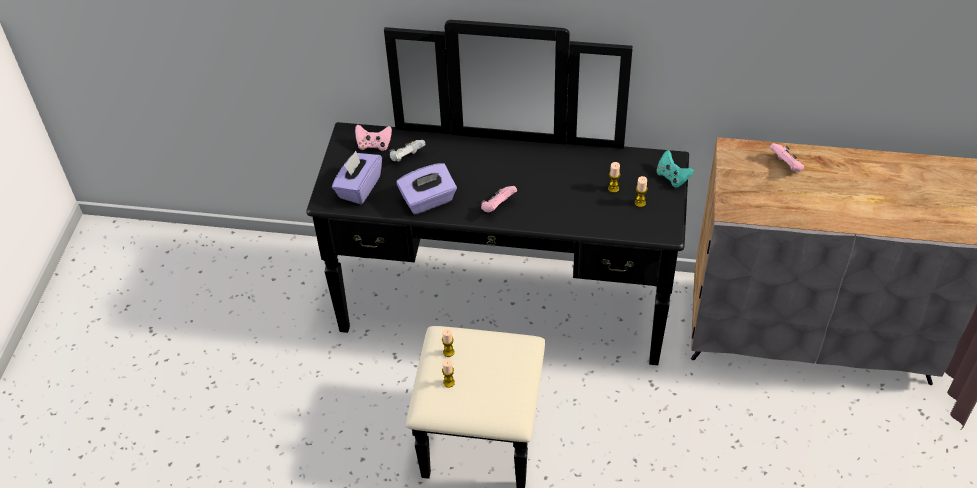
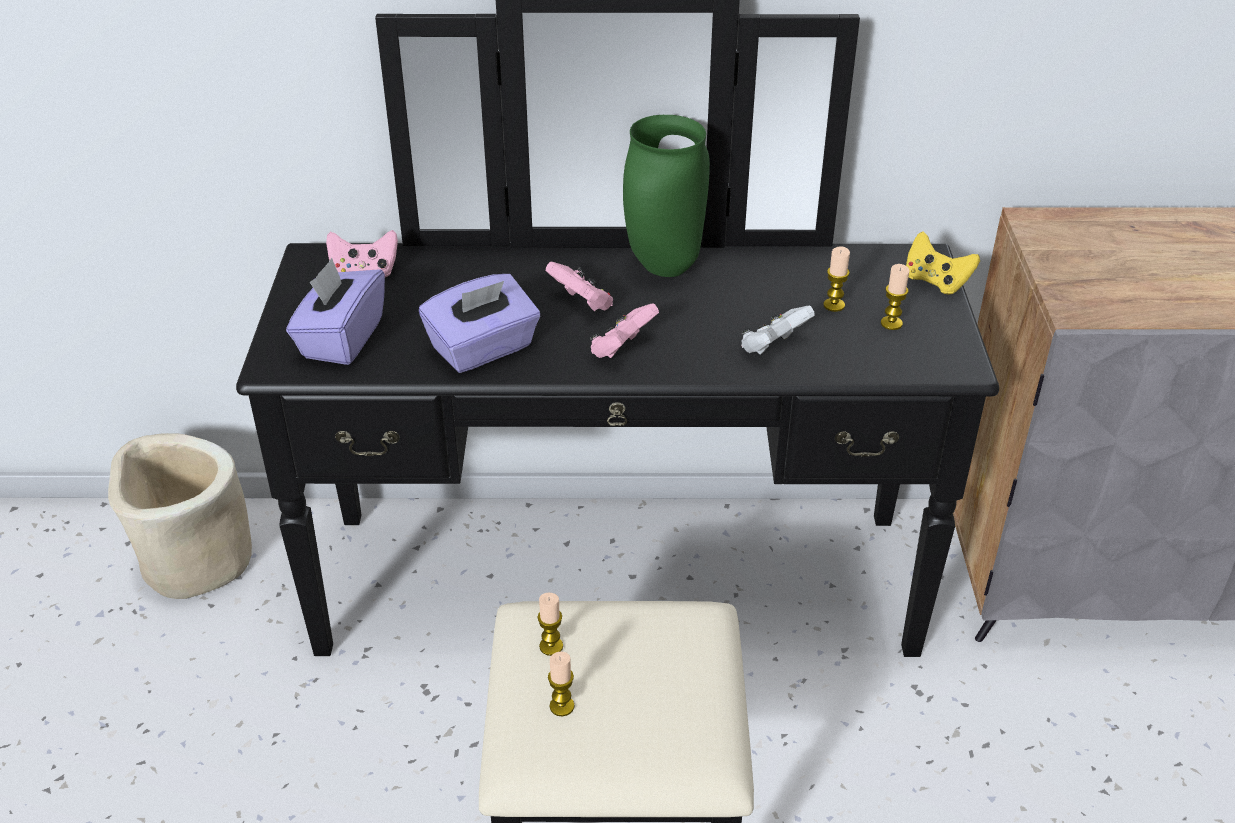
camera: 10 degrees left, 10 degrees down
(280, 271) = (194, 561): none -> beige planter
(406, 158) = (430, 286): white game controller -> white game controller (773, 347)
(531, 156) = (665, 268): none -> green vase
(672, 177) = (935, 281): turquoise game controller -> yellow game controller
(786, 165) = (1144, 238): pink game controller -> pink game controller (582, 304)

